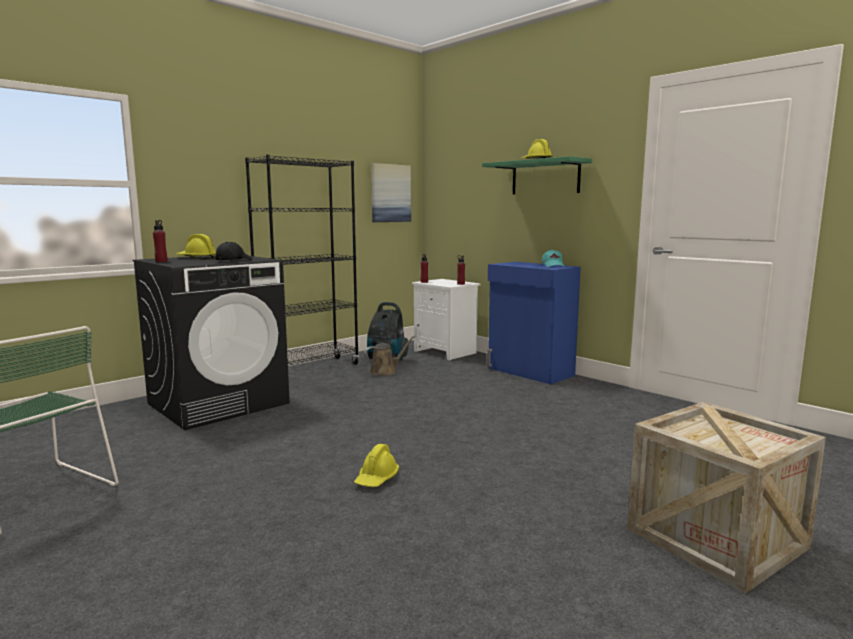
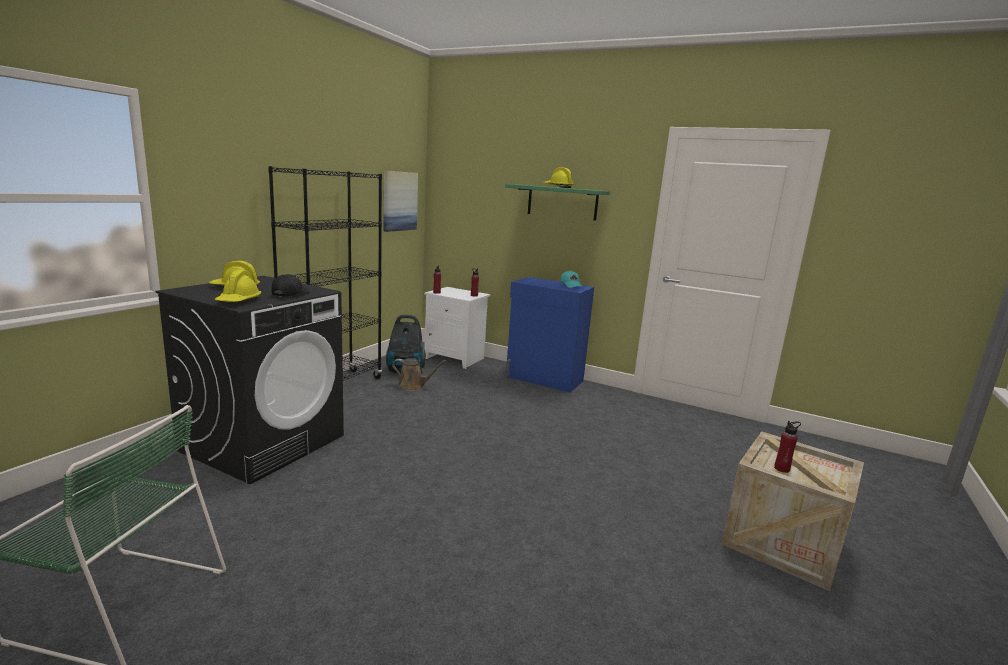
camera: 20 degrees left, 5 degrees up
(161, 261) = (204, 297): red bottle -> red bottle (782, 469)
(377, 479) = (493, 521): yellow hard hat -> yellow hard hat (238, 301)
(385, 371) = (413, 386): brown watering can -> brown watering can turned 60 degrees clockwise

